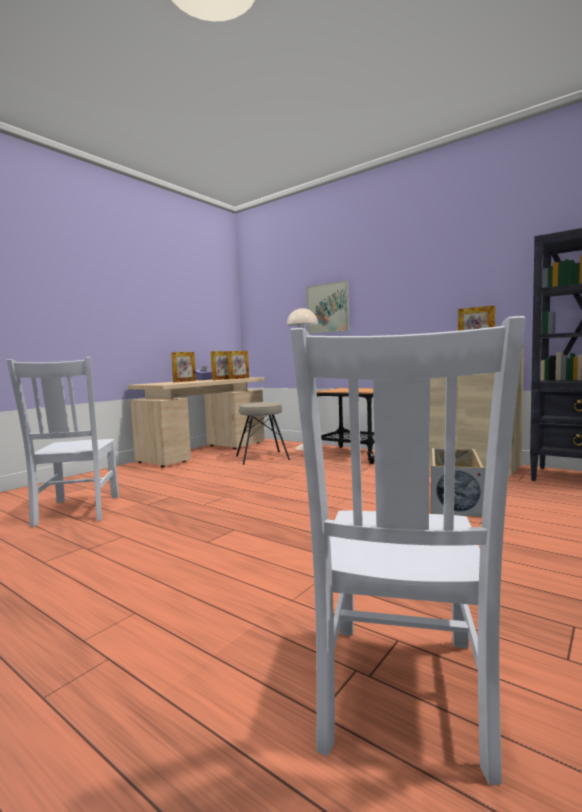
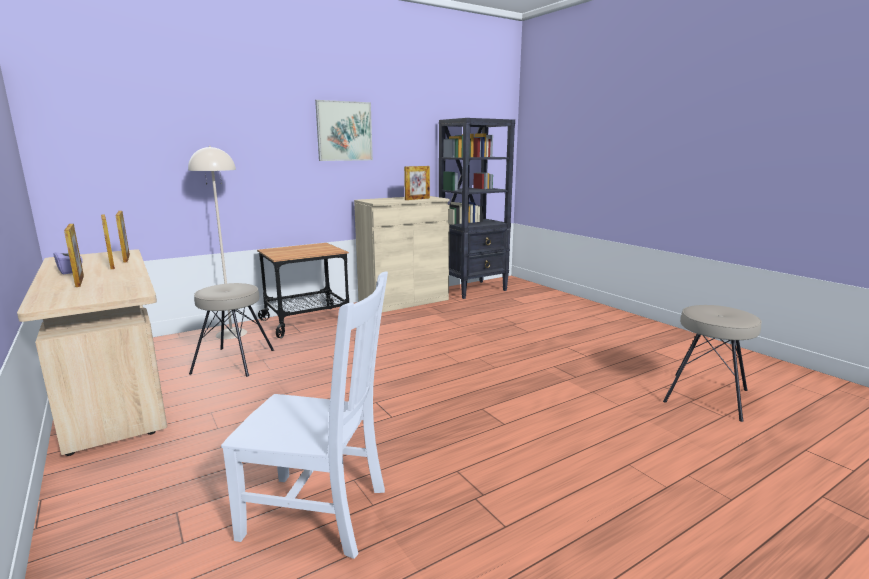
camera: 70 degrees left, 10 degrees up
(328, 308) = (225, 146): picture -> picture (344, 131)
(402, 695) = (707, 396): white chair -> beige stool
(454, 499) = (479, 325): beige storage box -> none

